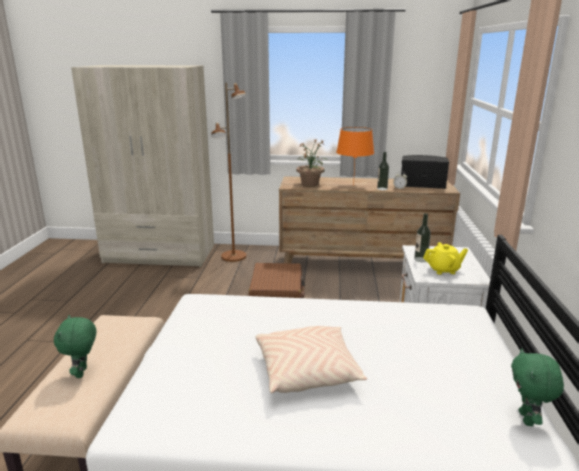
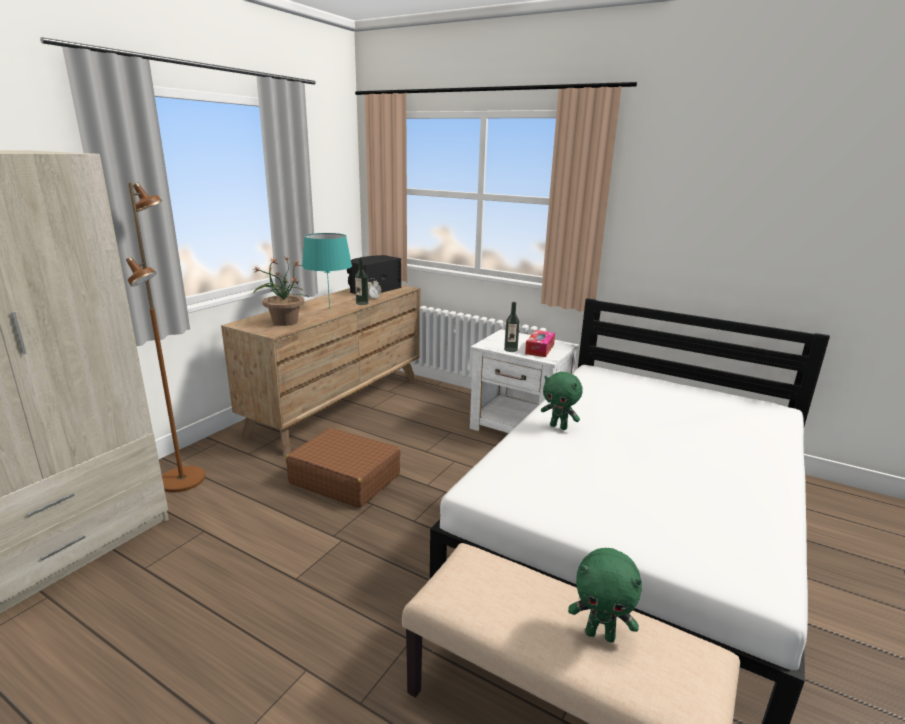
camera: 65 degrees left, 0 degrees up
(307, 371) = (668, 457): beige pillow -> none
(353, 185) = (329, 309): orange table lamp -> turquoise table lamp
(443, 270) = (539, 349): yellow teapot -> tissue box
(527, 419) = (741, 400): green plush toy -> green plush toy (559, 427)

